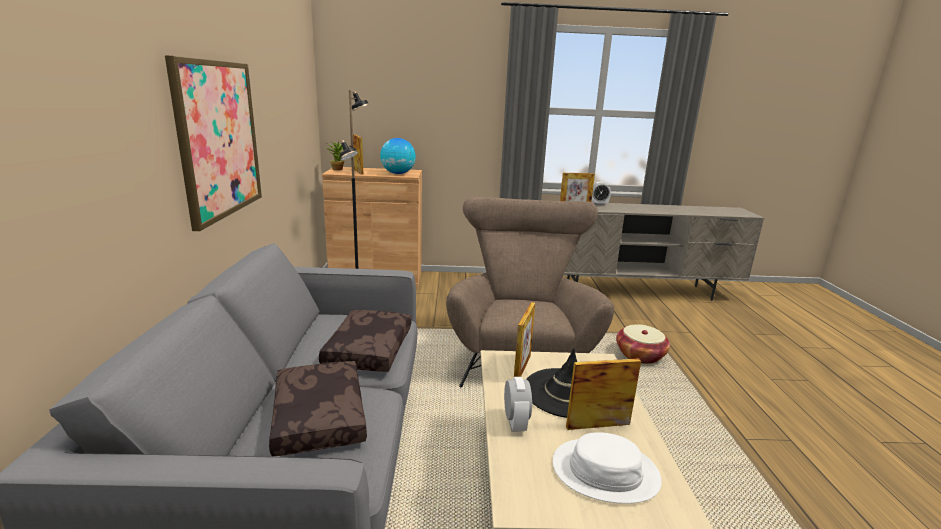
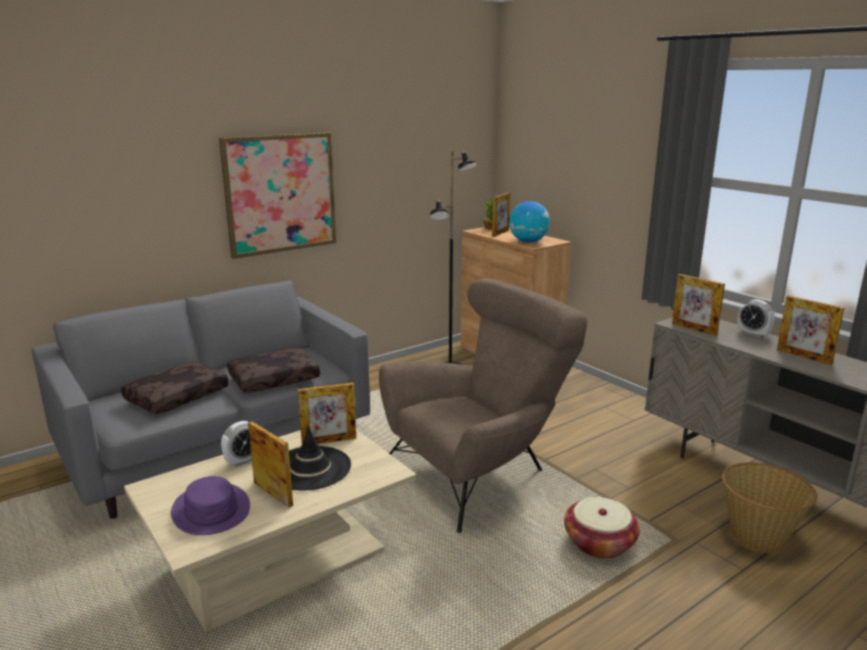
camera: 55 degrees right, 0 degrees up
(605, 471) = (211, 510): white hat -> purple hat
(639, 208) = (803, 356): none -> picture frame
(664, 315) = (758, 536): none -> basket

